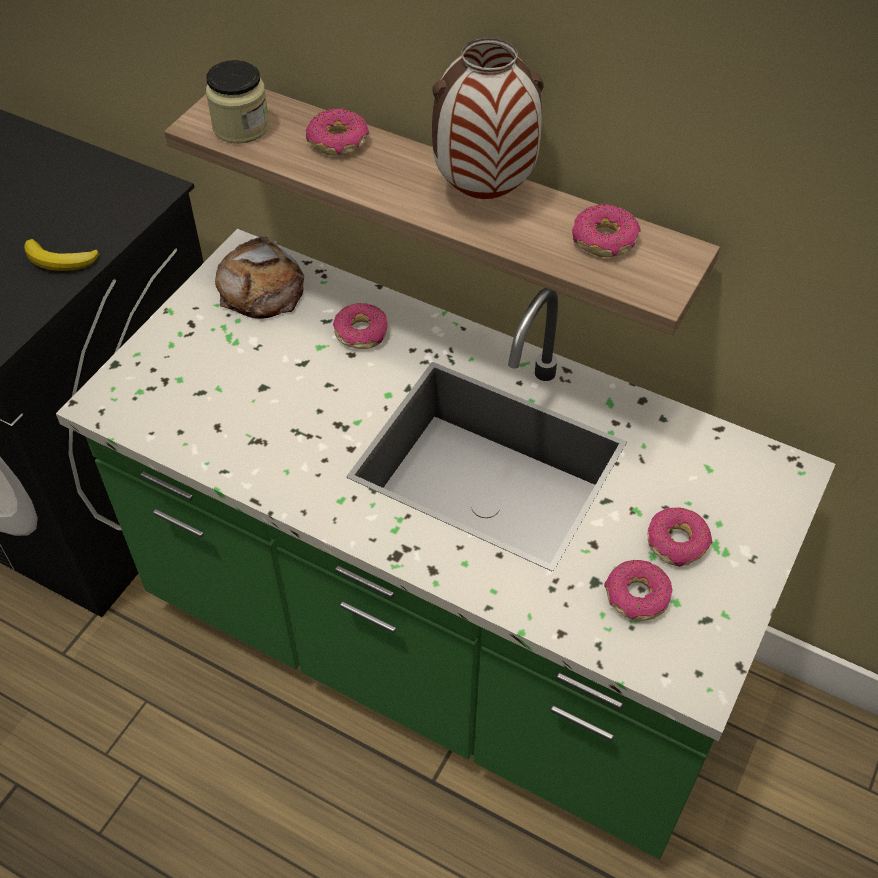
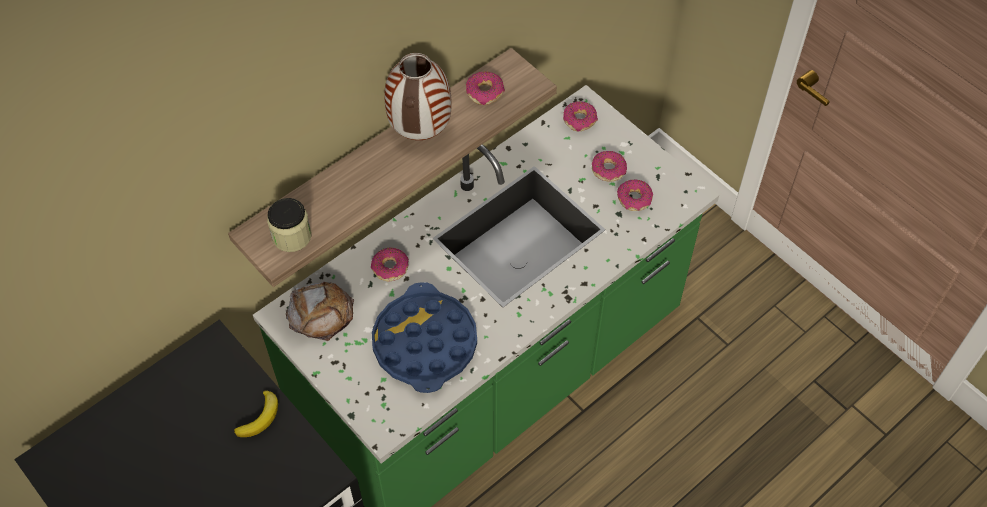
camera: 70 degrees left, 5 degrees up
(250, 405) = (425, 343): none -> blue tray
(338, 142) = (335, 189): donut -> donut (580, 120)

